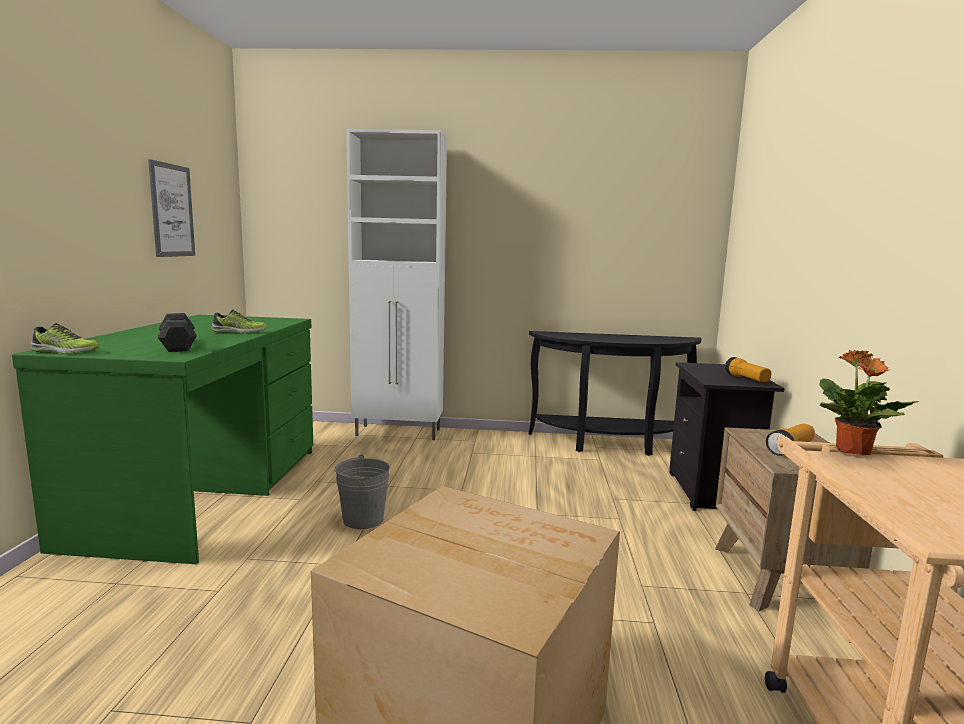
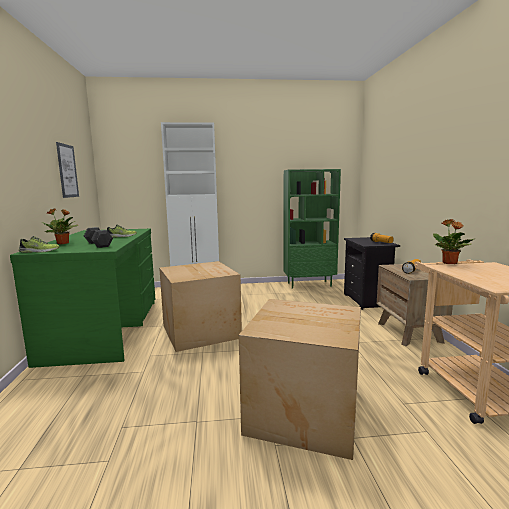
camera: 10 degrees left, 0 degrees up
(127, 338) = (63, 243): none -> potted plant
(363, 519) = (201, 331): grey bucket -> cardboard box
(609, 444) = (309, 284): black console table -> green bookcase

